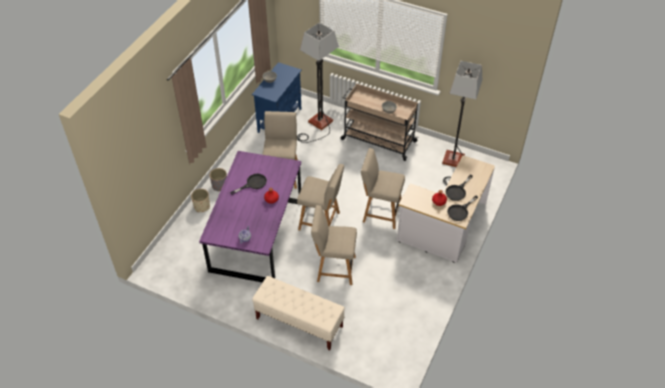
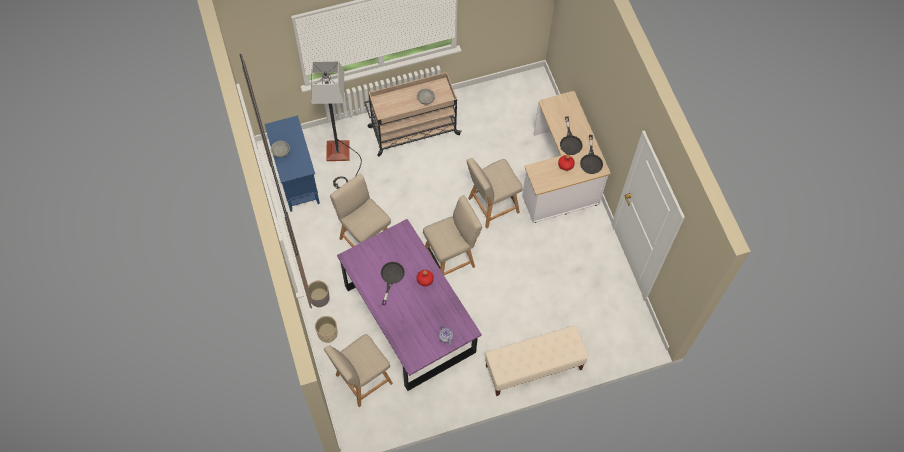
camera: 45 degrees left, 15 degrees up
(334, 268) = (509, 294): beige chair -> beige chair (361, 380)
(454, 164) = (504, 105): floor lamp -> none

